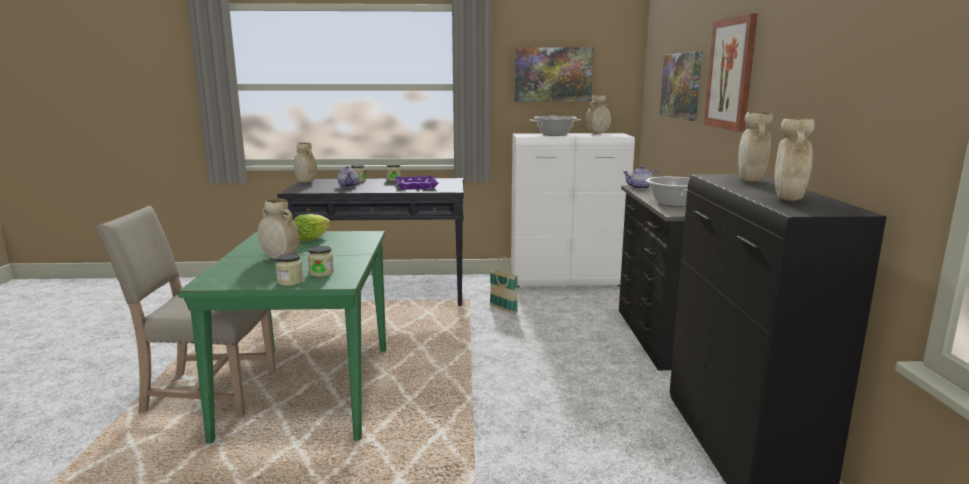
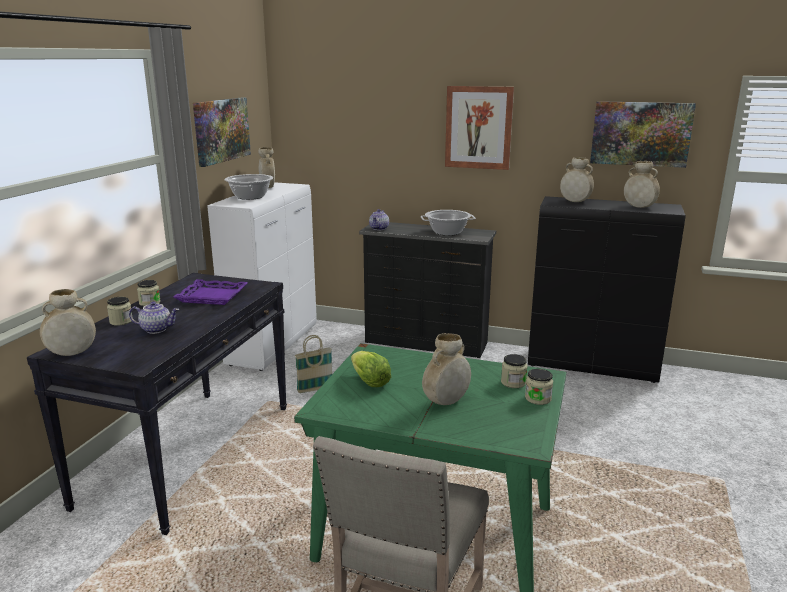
camera: 70 degrees left, 5 degrees up
(681, 85) = (379, 134): picture -> picture (640, 133)

